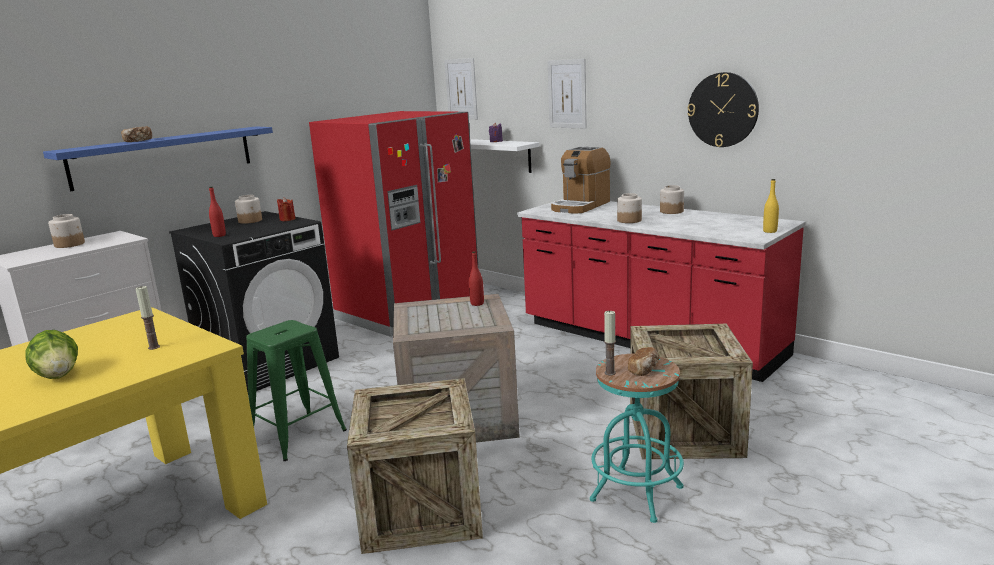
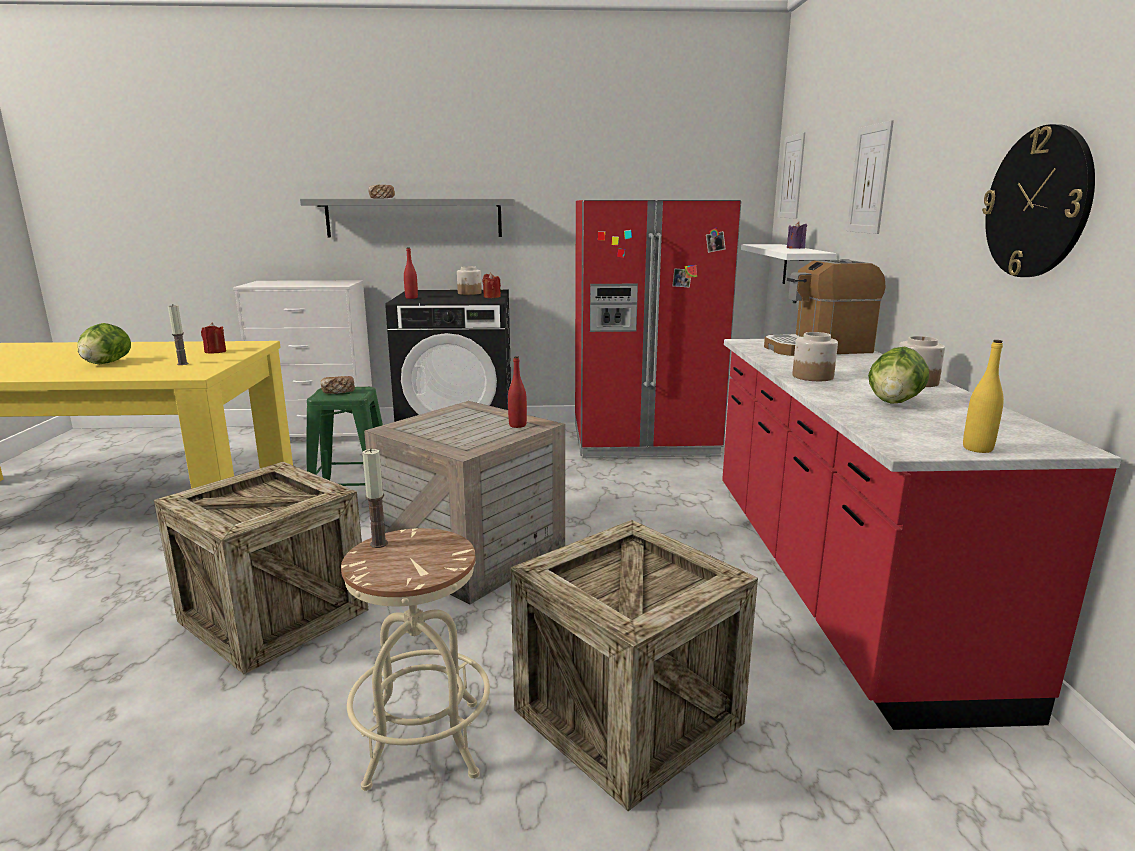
camera: 45 degrees right, 0 degrees up
(70, 244) = (308, 282): jar -> none
(134, 331) = (215, 352): none -> red candle
(164, 156) = (414, 218): blue shelf -> grey shelf
(636, 493) = (423, 743): turquoise stool -> beige stool
(644, 370) = (411, 561): bread -> bread (338, 392)
(693, 222) = (894, 402): none -> lettuce

